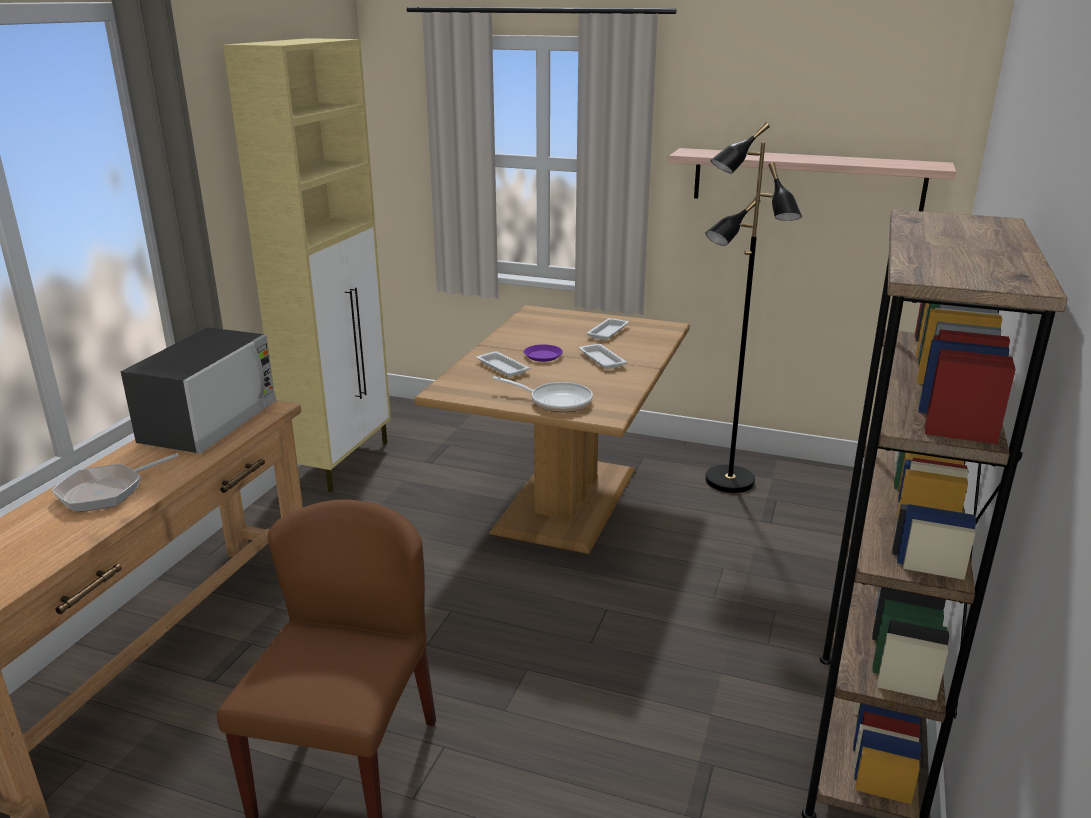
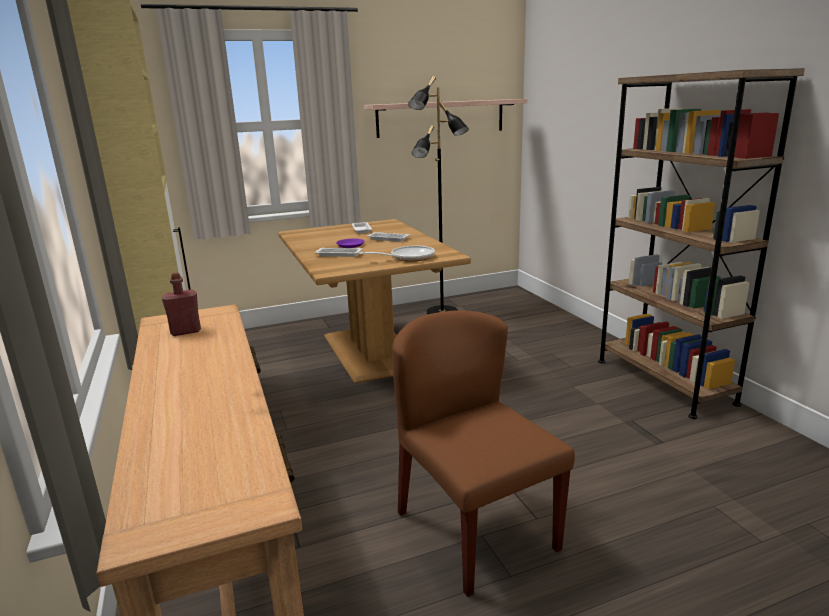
camera: 40 degrees left, 5 degrees down
(106, 491) = (194, 389): frying pan -> none
(210, 423) = (185, 331): microwave -> red bottle

